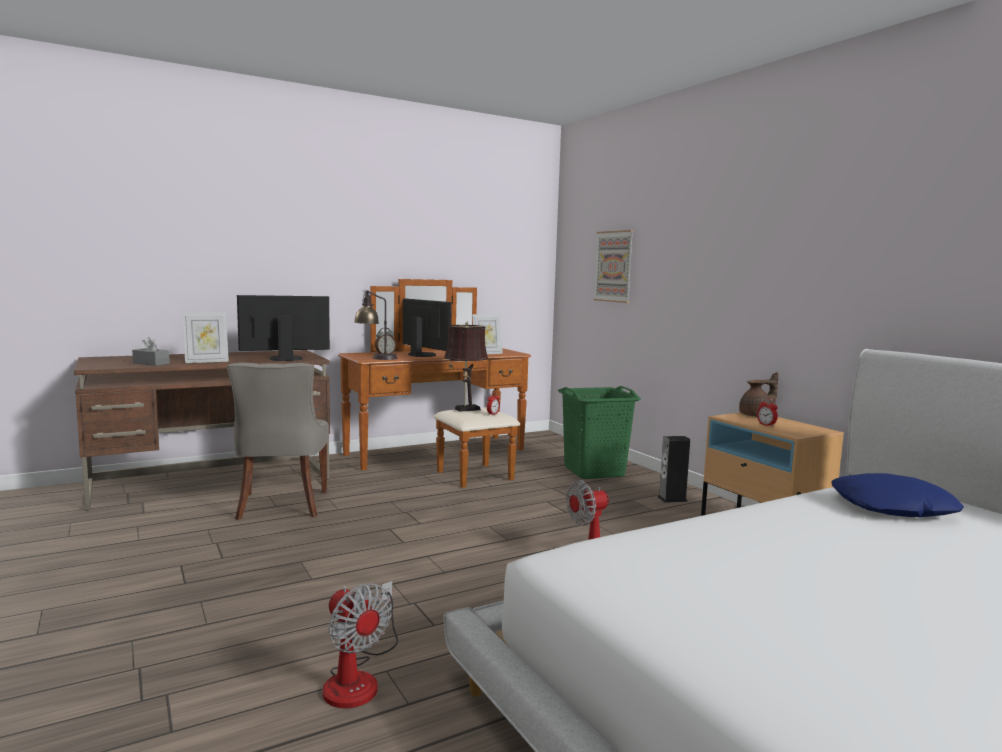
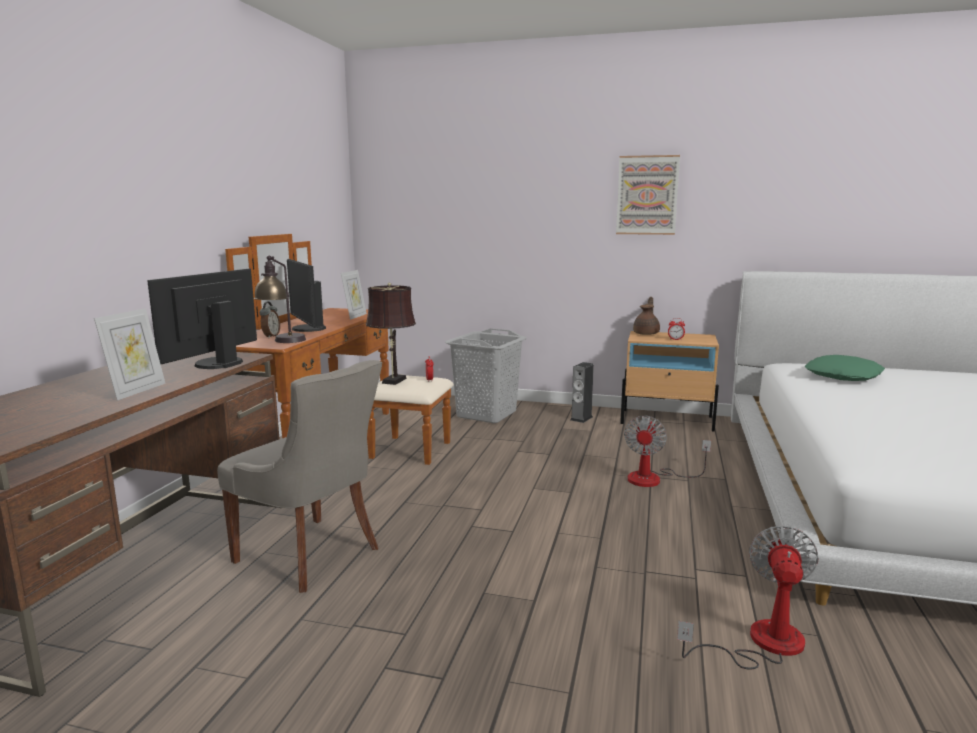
camera: 45 degrees left, 5 degrees up
(151, 363) = (66, 414): grey tissue box -> none
(358, 678) = (761, 643): fan -> fan turned 75 degrees counterclockwise
(423, 355) = (307, 329): monitor -> monitor turned 120 degrees counterclockwise
(594, 471) = (487, 414): green laundry basket -> grey laundry basket
(614, 266) = (449, 211): picture -> picture (647, 195)
(892, 507) = (844, 376): blue pillow -> green pillow

